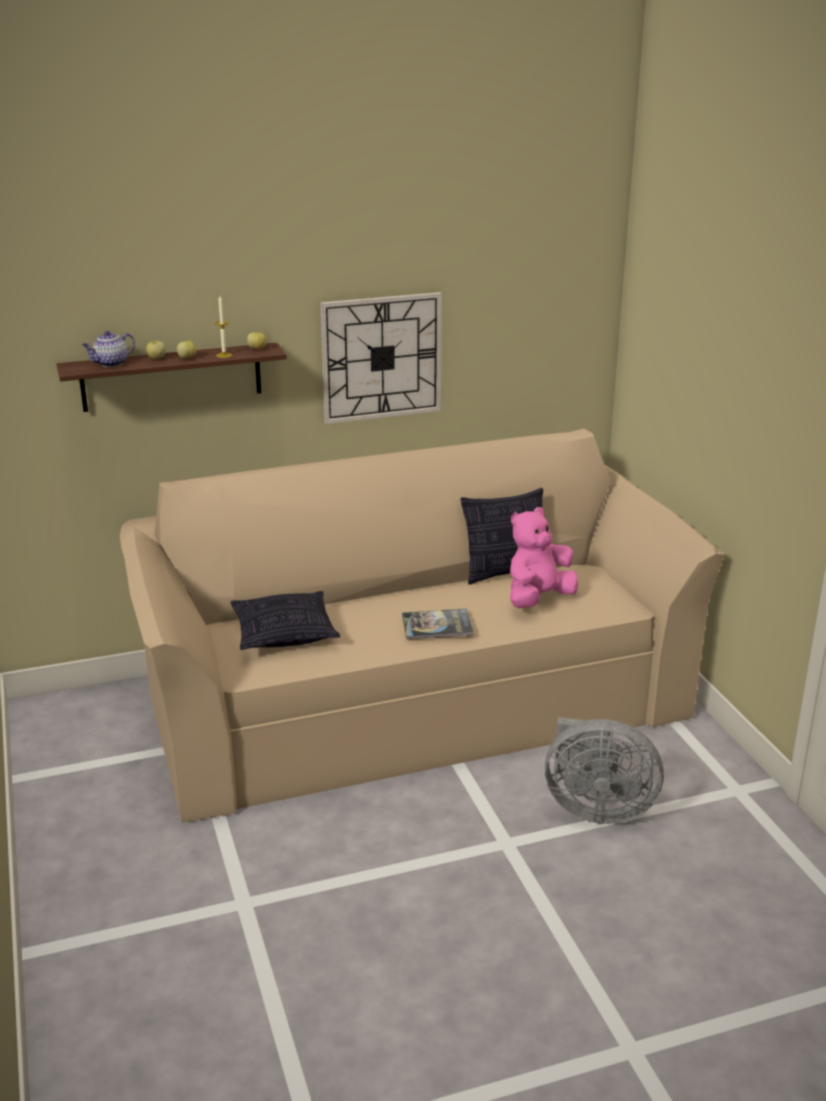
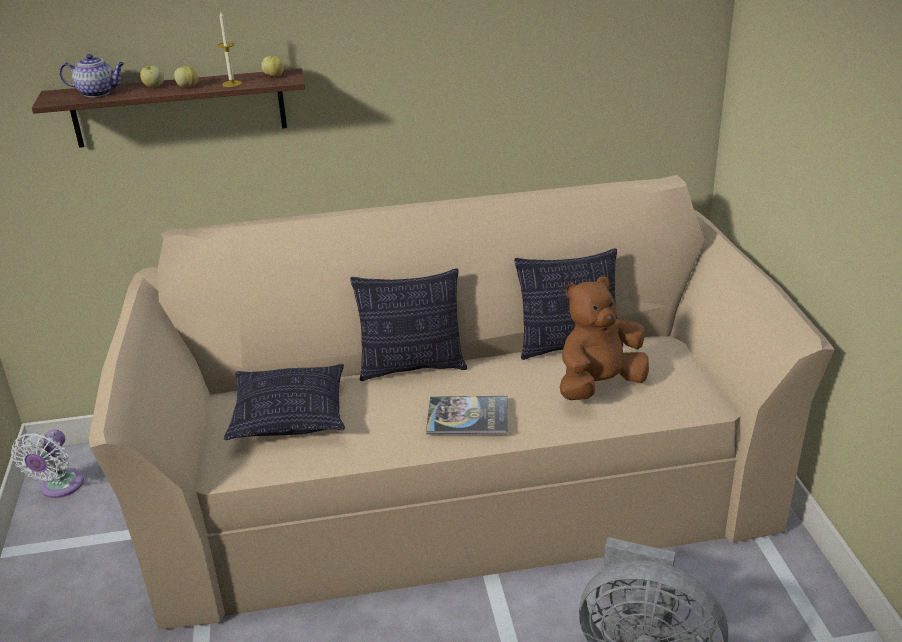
camera: 10 degrees right, 5 degrees up
(46, 726) = (59, 487): none -> white fan
(110, 364) = (98, 92): teapot -> teapot turned 150 degrees counterclockwise
(377, 594) = (412, 367): none -> pillow
(381, 357) = (431, 87): wall clock -> none
(538, 599) = (599, 385): pink plush toy -> brown plush toy

